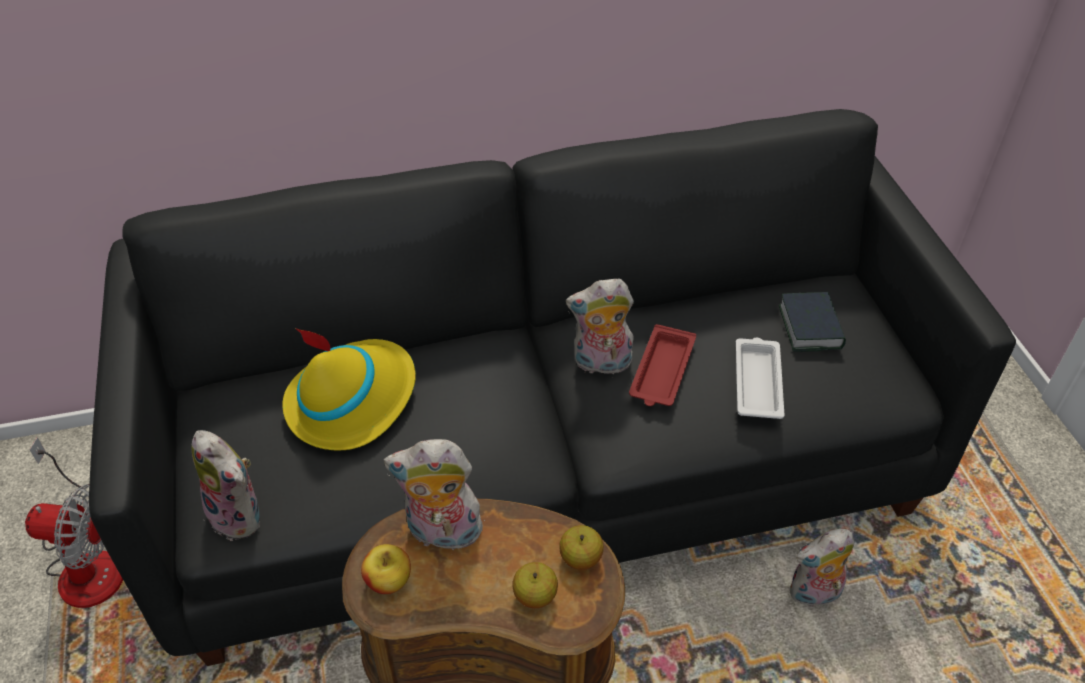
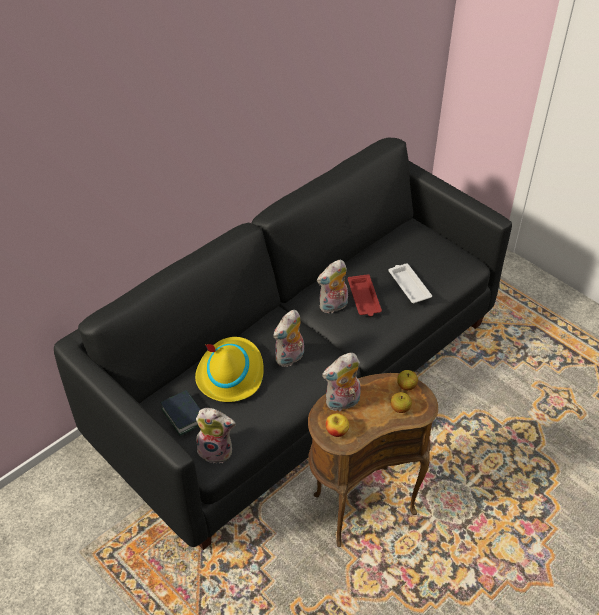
camera: 30 degrees left, 0 degrees up
(87, 561) = (92, 537): fan -> none
(810, 327) = (414, 251): book -> book (184, 415)
(814, 595) = (461, 380): plush toy -> plush toy (290, 358)

